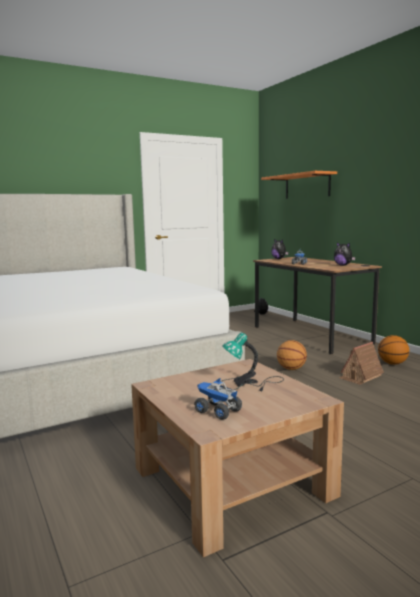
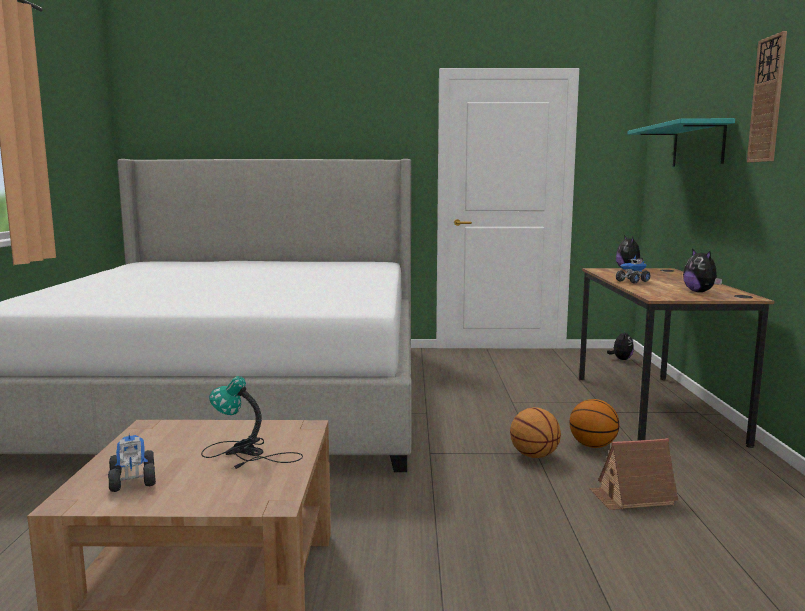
camera: 30 degrees right, 0 degrees up
(307, 186) = (698, 145): orange shelf -> turquoise shelf
(362, 162) = (767, 100): none -> wall clock
(392, 363) = (732, 490): basketball -> basketball (593, 446)

